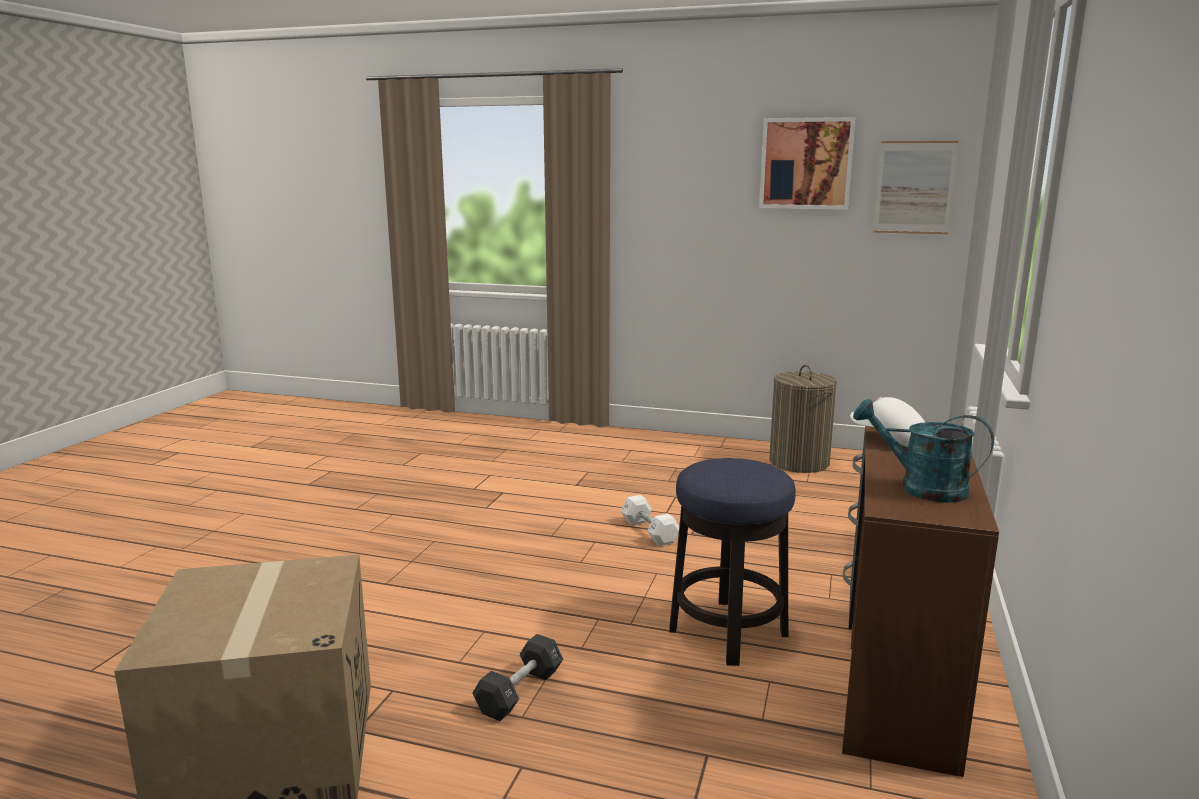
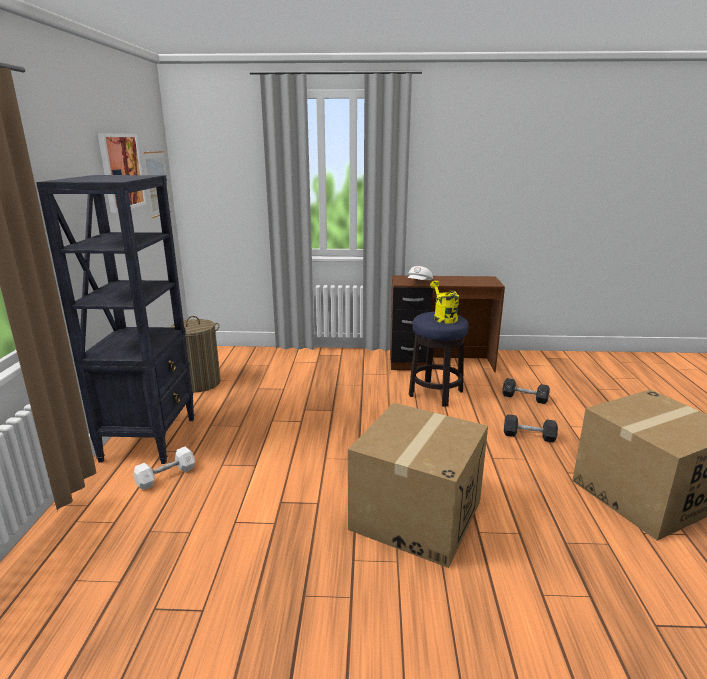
camera: 105 degrees left, 5 degrees up
(420, 551) = (416, 515): none -> cardboard box
(649, 531) = (335, 423): white dumbbell -> white dumbbell (166, 476)
(658, 445) = (150, 438): none -> black bookcase
(678, 749) = (524, 398): none -> black dumbbell
(733, 474) = (443, 317): none -> yellow watering can
(921, 488) = (470, 281): turquoise watering can -> none

